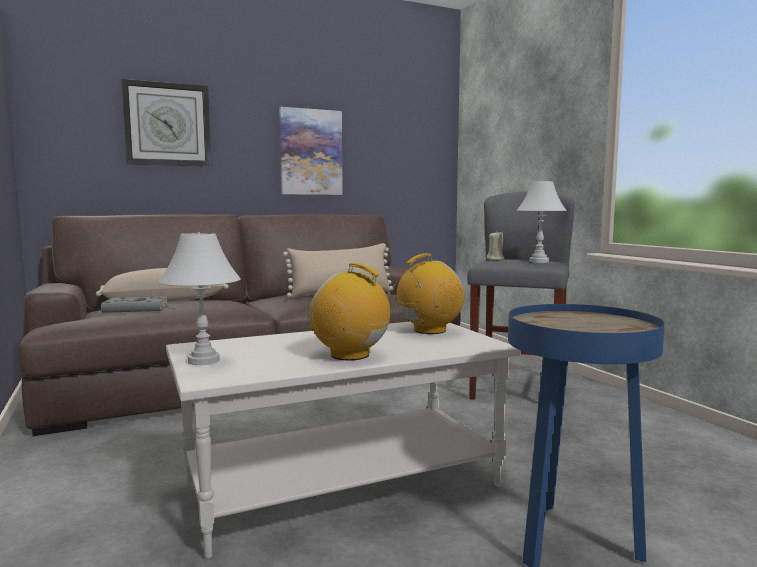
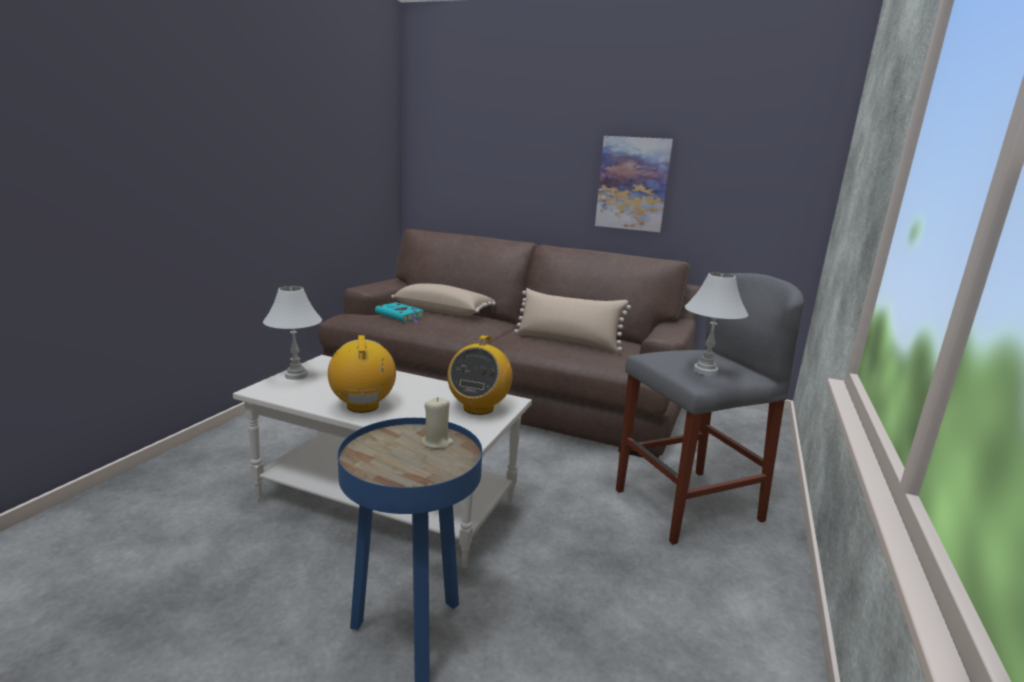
camera: 45 degrees right, 10 degrees up
(138, 309) = (400, 315): grey book -> turquoise book
(167, 124) = (503, 154): wall clock -> none
(429, 330) = (478, 407): radio -> radio turned 90 degrees clockwise
(495, 259) = (678, 352): beige candle -> beige candle (437, 442)

